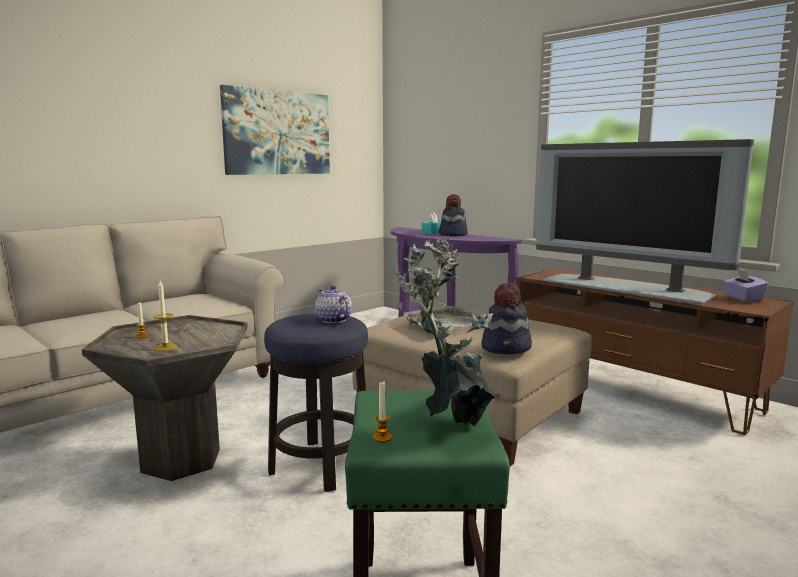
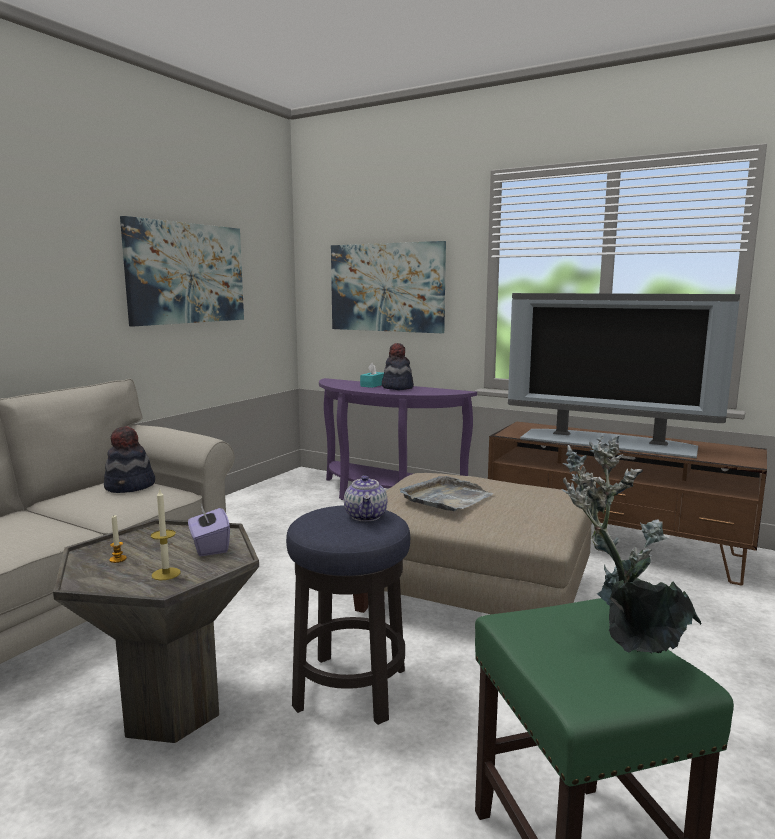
camera: 15 degrees left, 0 degrees up
(333, 320) = (366, 516): teapot -> teapot turned 135 degrees counterclockwise
(382, 437) = (579, 687): candle -> none
(454, 145) = (387, 287): none -> picture
(507, 348) = (540, 526): hat -> hat (130, 487)
(742, 298) = (723, 449): purple tissue box -> purple tissue box (209, 547)

